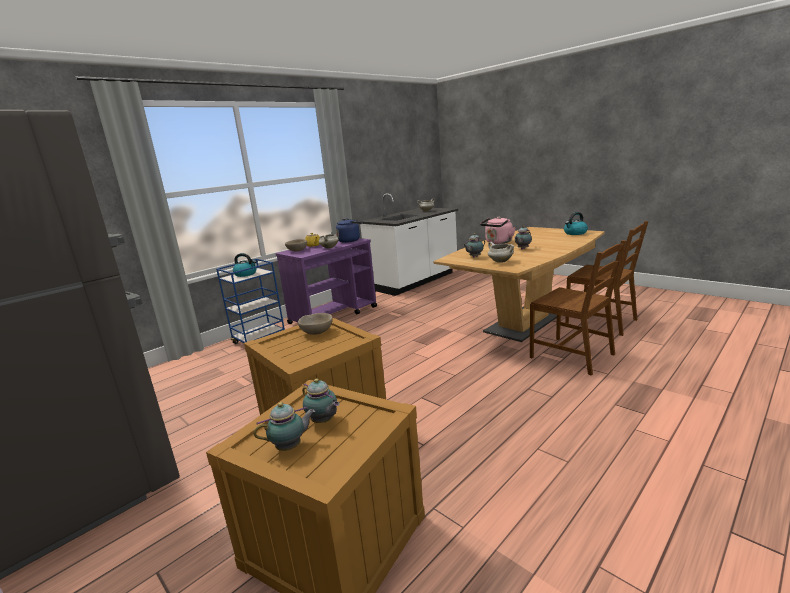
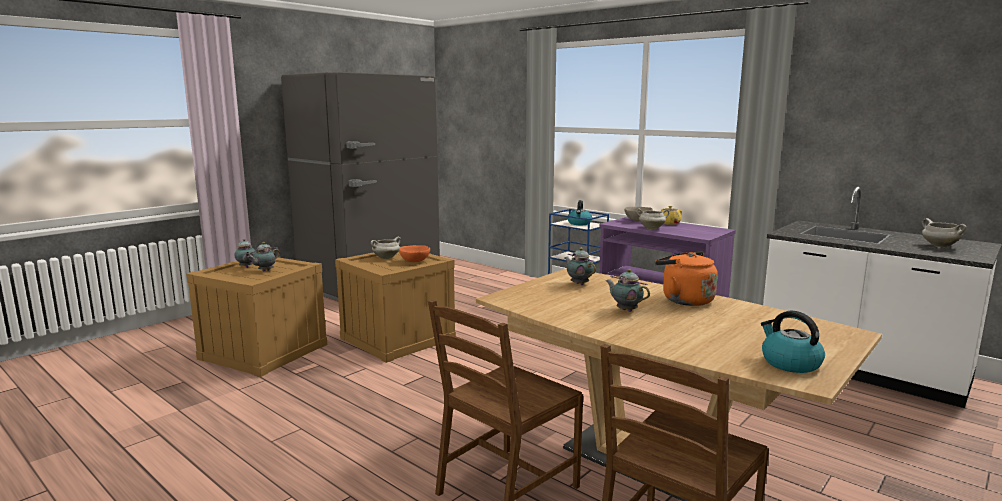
camera: 85 degrees right, 5 degrees down
(317, 332) = (415, 261): beige bowl -> orange bowl
(350, 240) = (699, 233): blue kettle -> none
(498, 243) = (684, 300): pink kettle -> orange kettle
(500, 261) = (542, 294): white cooking pot -> white cooking pot (386, 258)

